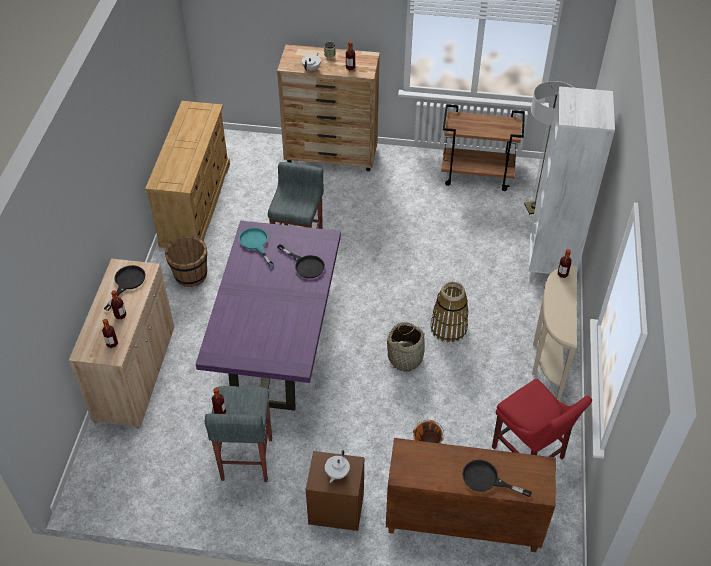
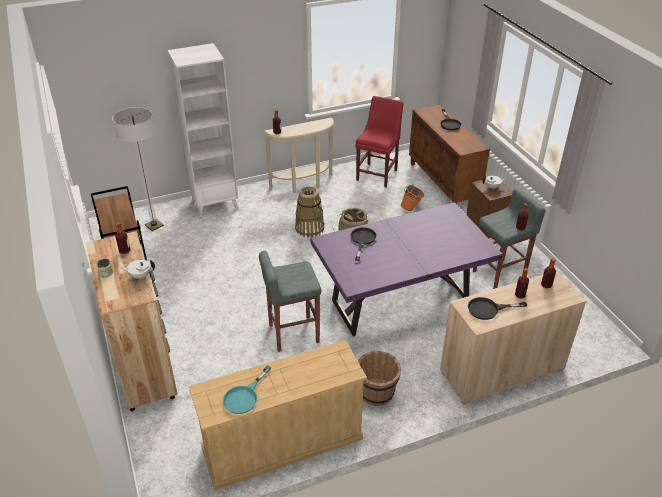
camera: 120 degrees left, 10 degrees down
(256, 243) = (364, 275): turquoise frying pan -> turquoise frying pan (244, 396)

